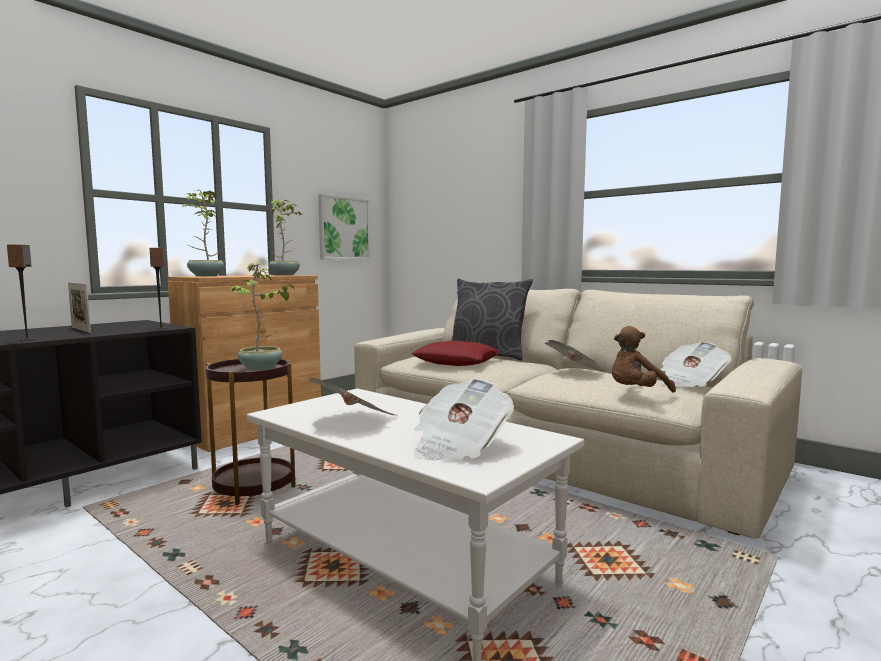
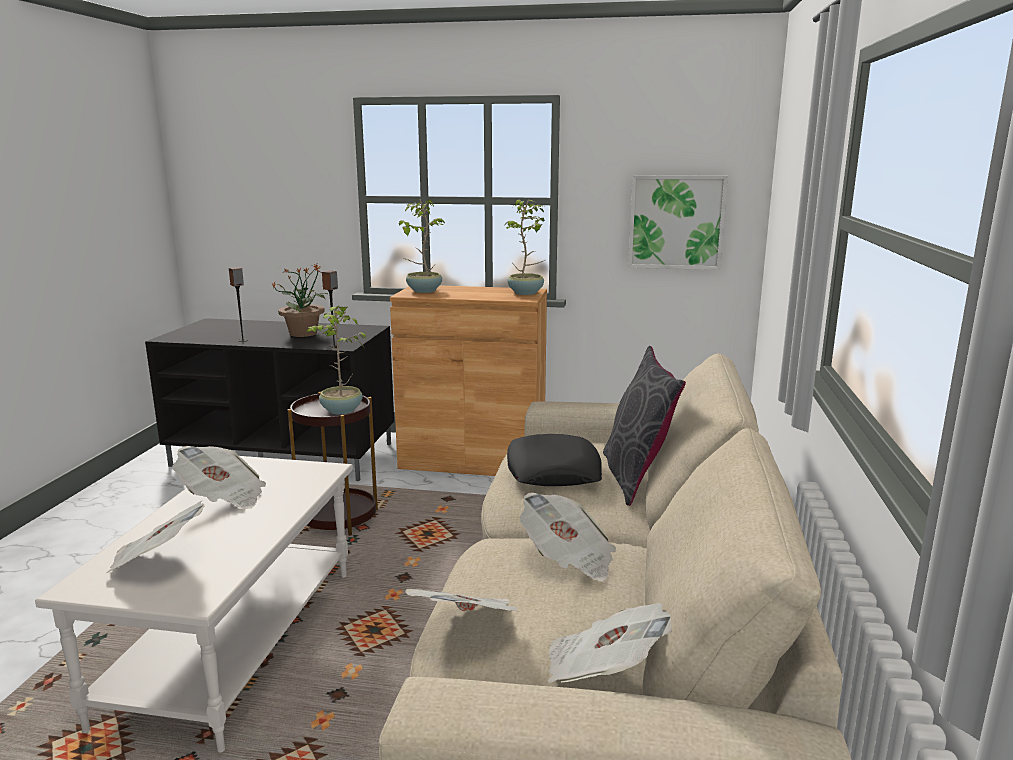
camera: 60 degrees right, 10 degrees up
(81, 330) = (304, 333): picture frame -> potted plant
(456, 361) = (553, 471): red pillow -> black pillow
(636, 393) = (468, 626): brown plush toy -> newspaper

